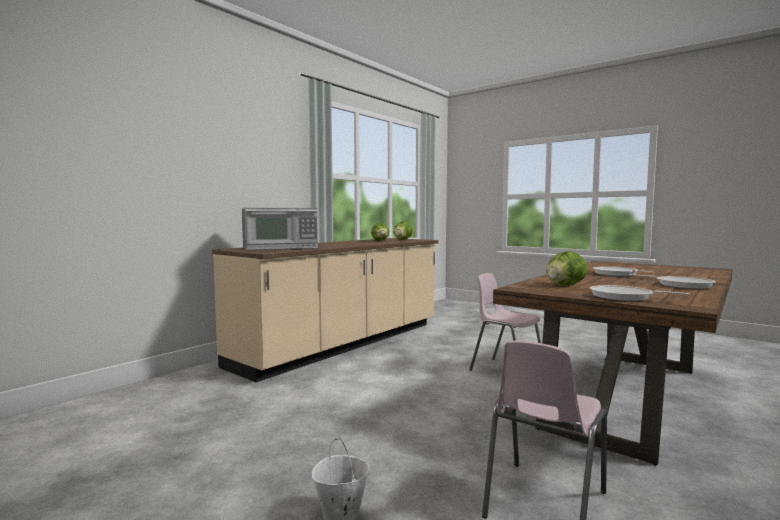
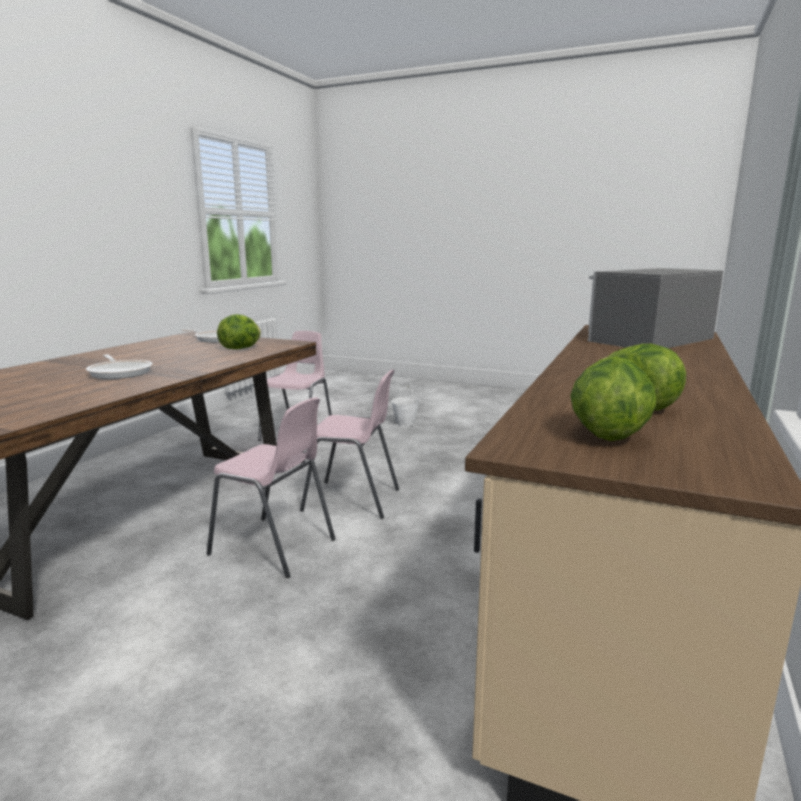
camera: 165 degrees right, 10 degrees up
(456, 391) = (352, 500): none -> pink chair
(680, 285) = (112, 354): frying pan -> none

